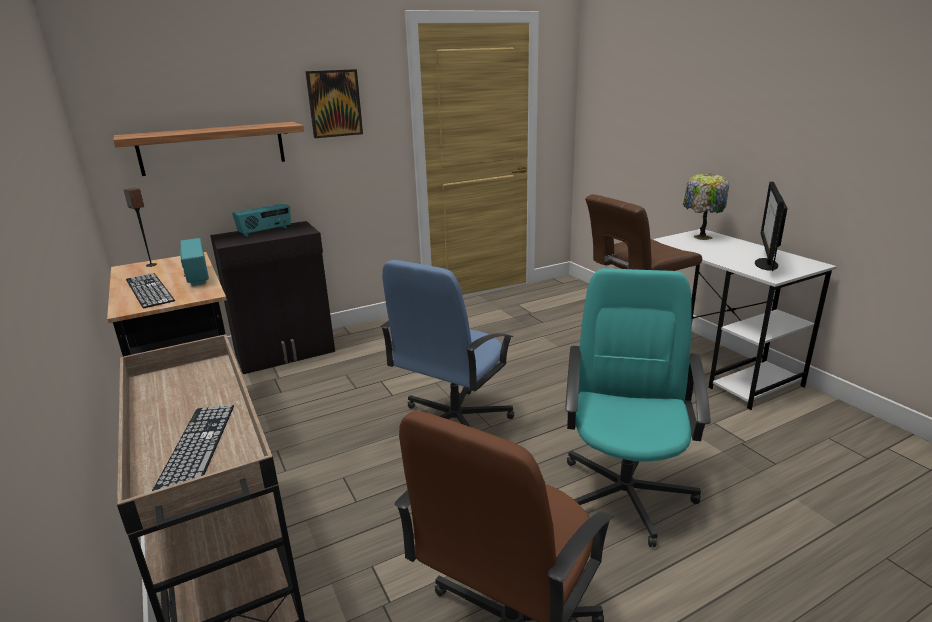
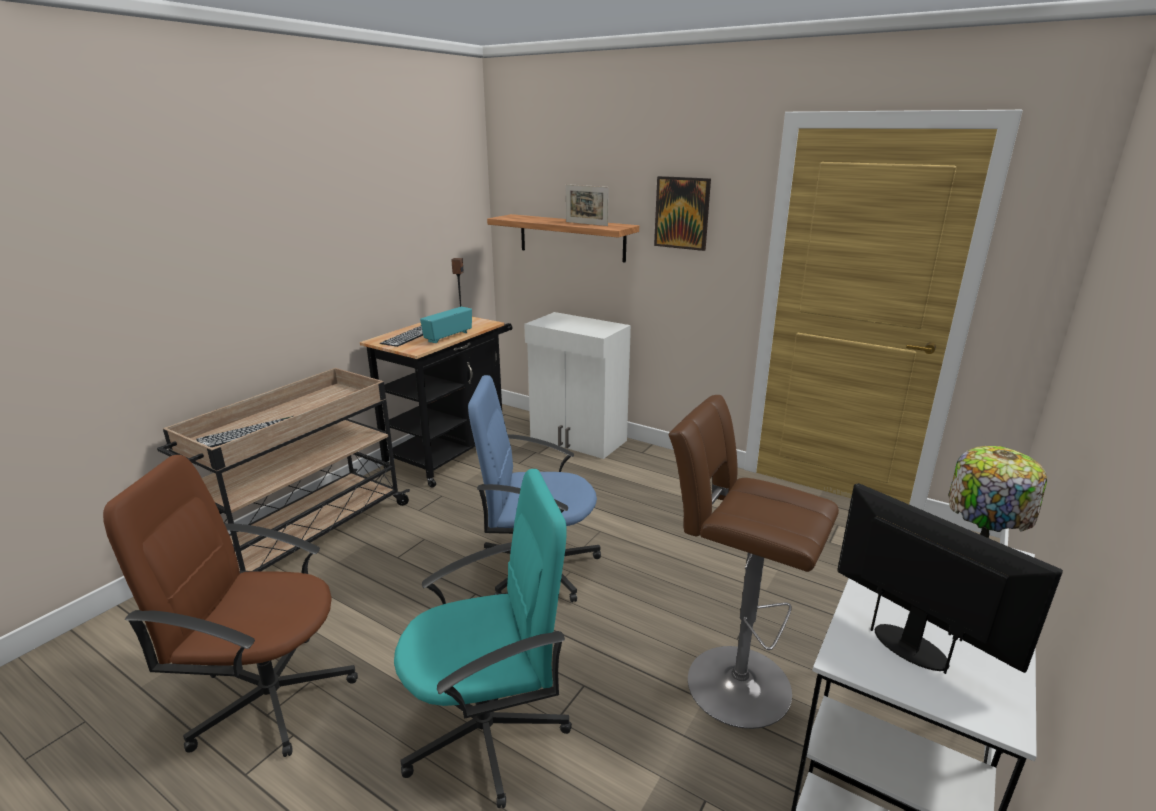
camera: 60 degrees right, 0 degrees up
(247, 126) = (586, 224): none -> picture frame
(265, 232) = (581, 323): radio -> none
(286, 353) = (578, 439): black cabinet -> white cabinet
(765, 264) = (912, 647): monitor -> monitor turned 60 degrees clockwise

